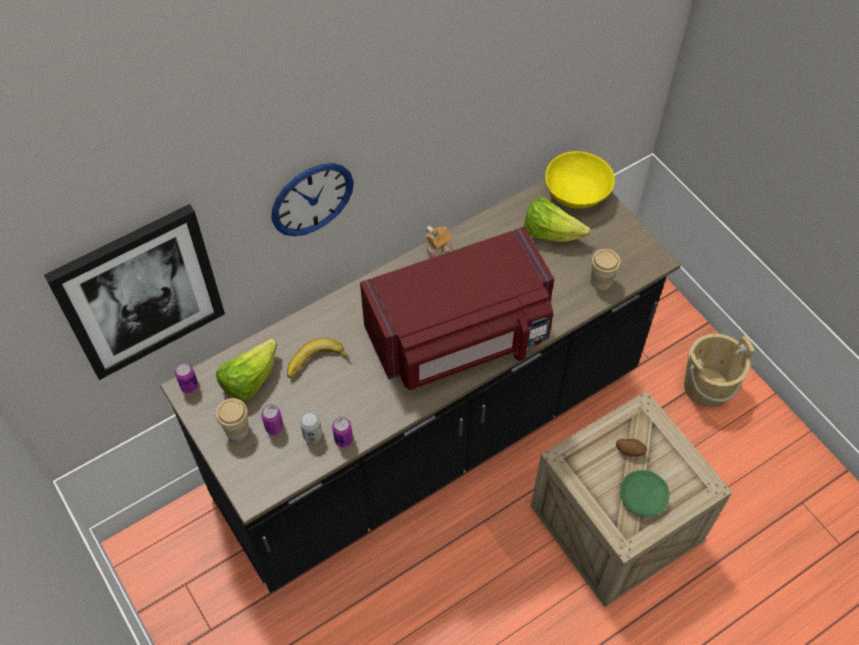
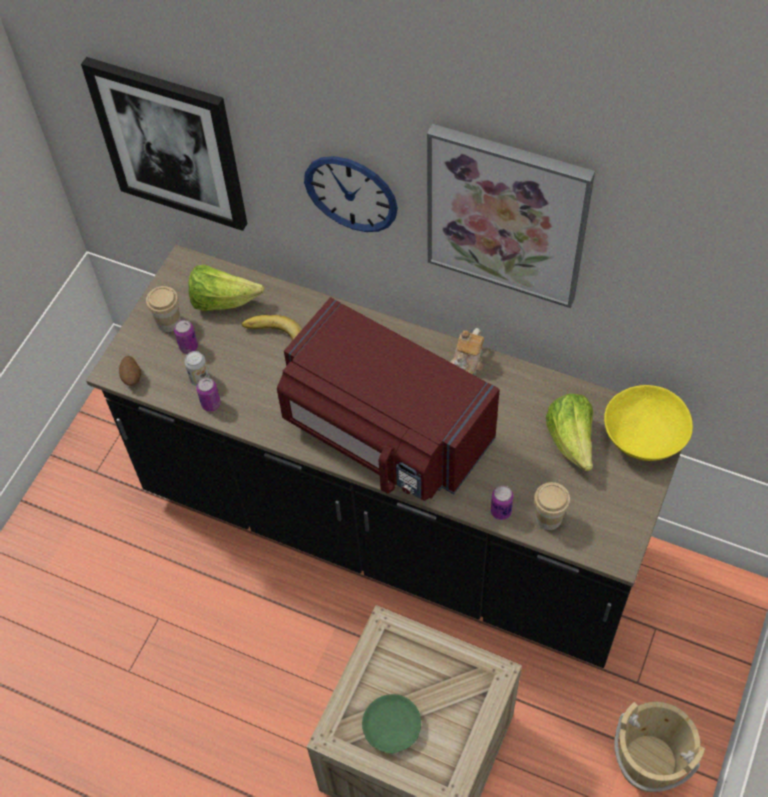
camera: 60 degrees right, 0 degrees up
(189, 386) = (187, 264): can -> can (501, 511)
(437, 112) = (507, 215): none -> picture
(630, 451) = (436, 686): potato -> potato (132, 377)

